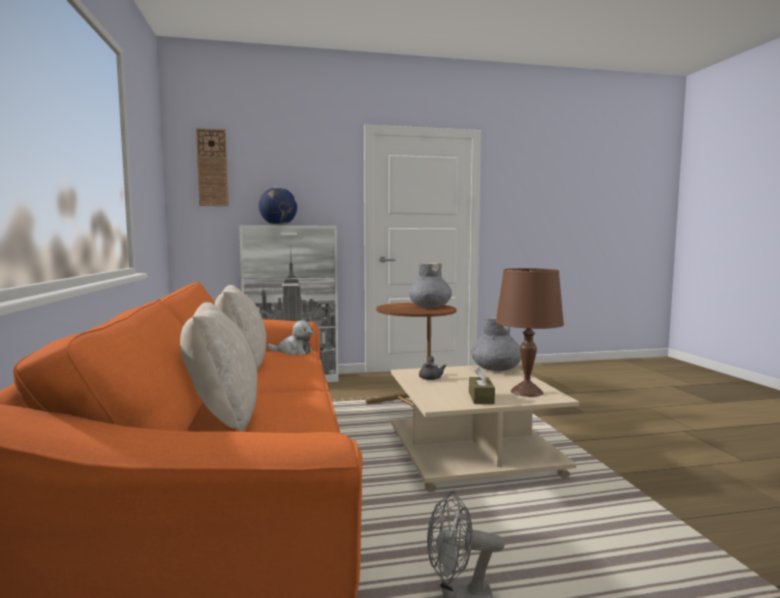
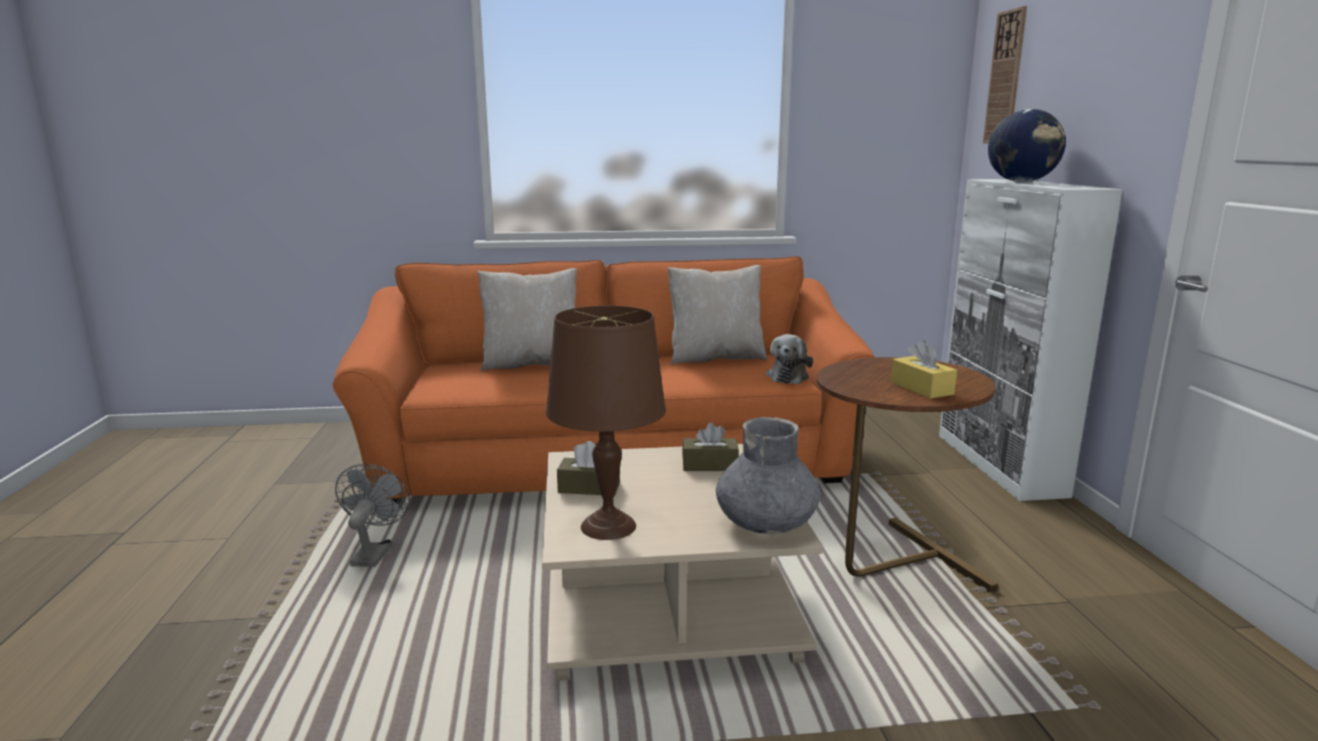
camera: 95 degrees right, 10 degrees up
(430, 307) = (921, 388): grey vase -> yellow tissue box
(430, 377) = (709, 465): grey teapot -> brown tissue box

